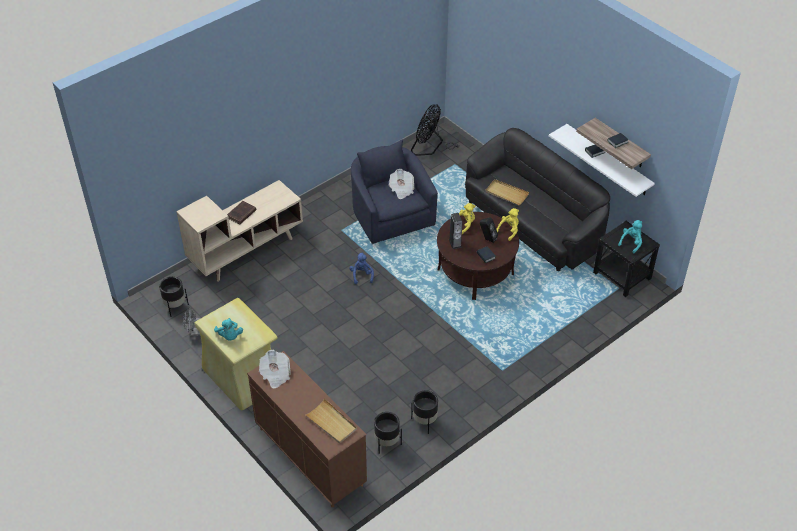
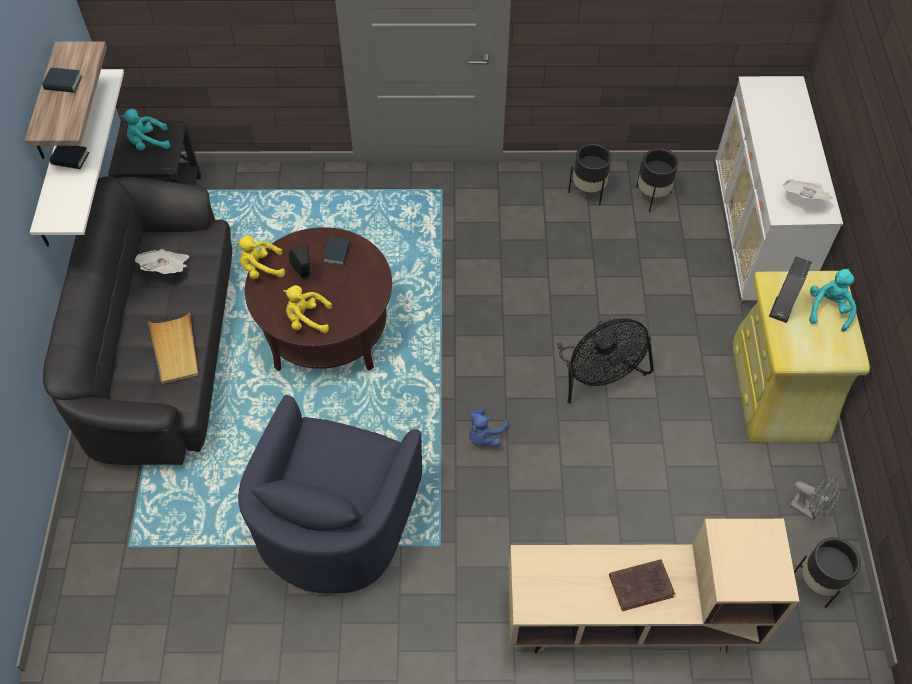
camera: 140 degrees left, 10 degrees up
(310, 457) = (754, 236): brown cabinet -> white cabinet
(331, 423) = (771, 108): beige tray -> none
(401, 189) = (319, 462): newspaper -> newspaper (167, 269)
(432, 145) = (110, 624): black fan -> black fan (596, 375)
(455, 243) = (354, 300): speaker -> speaker (781, 309)

